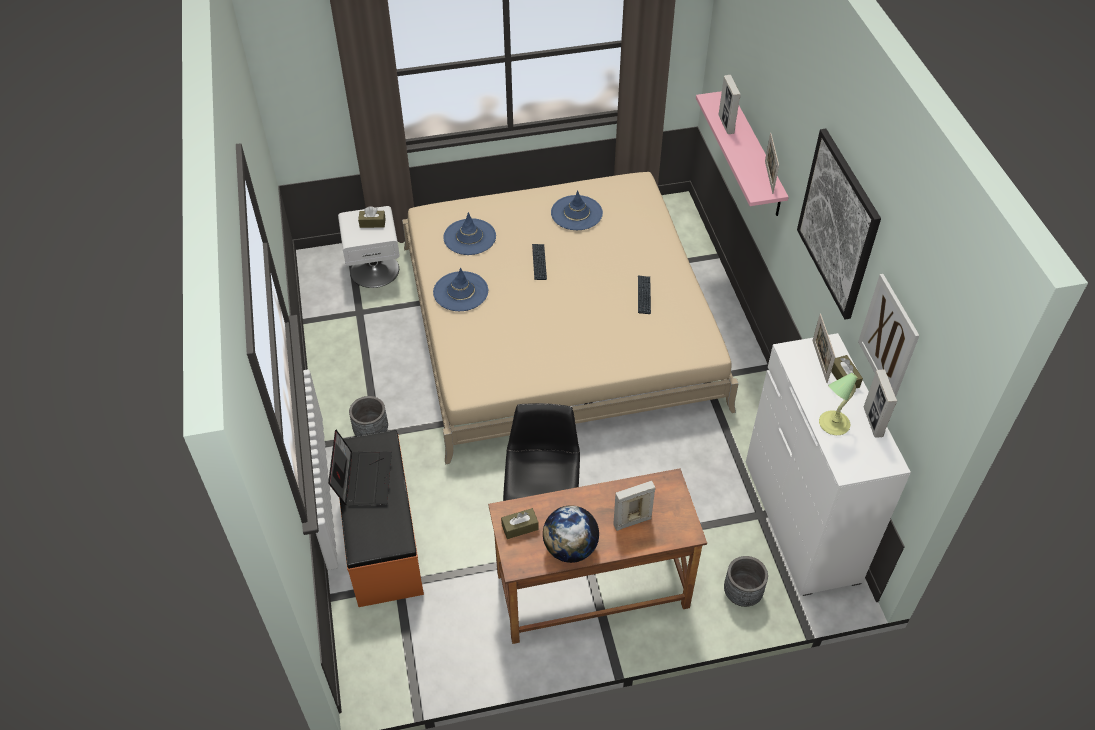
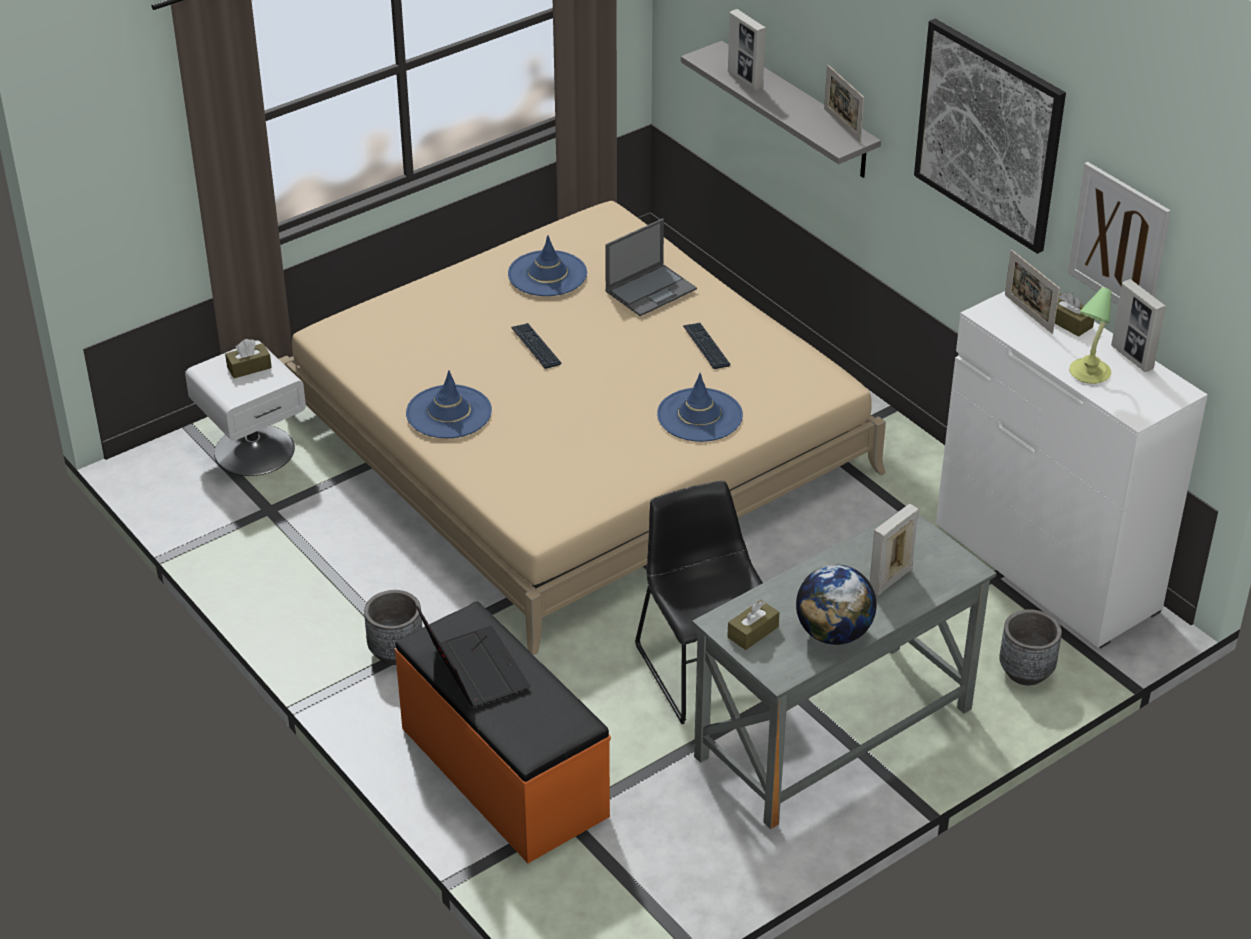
camera: 25 degrees left, 10 degrees down
(469, 237) = (412, 344): blue hat -> blue hat (699, 415)
(592, 591) = (834, 734): brown desk -> grey desk
(634, 243) = (651, 290): none -> laptop
(755, 155) = (797, 111): pink shelf -> grey shelf

